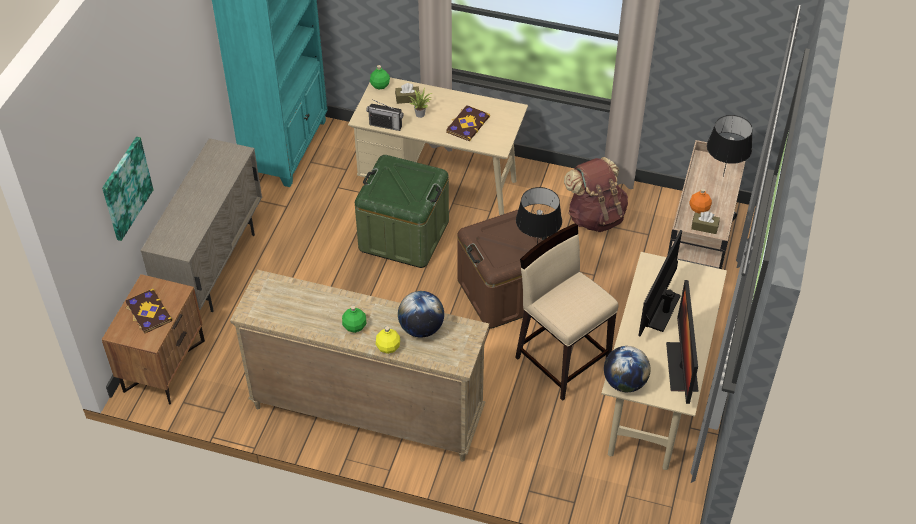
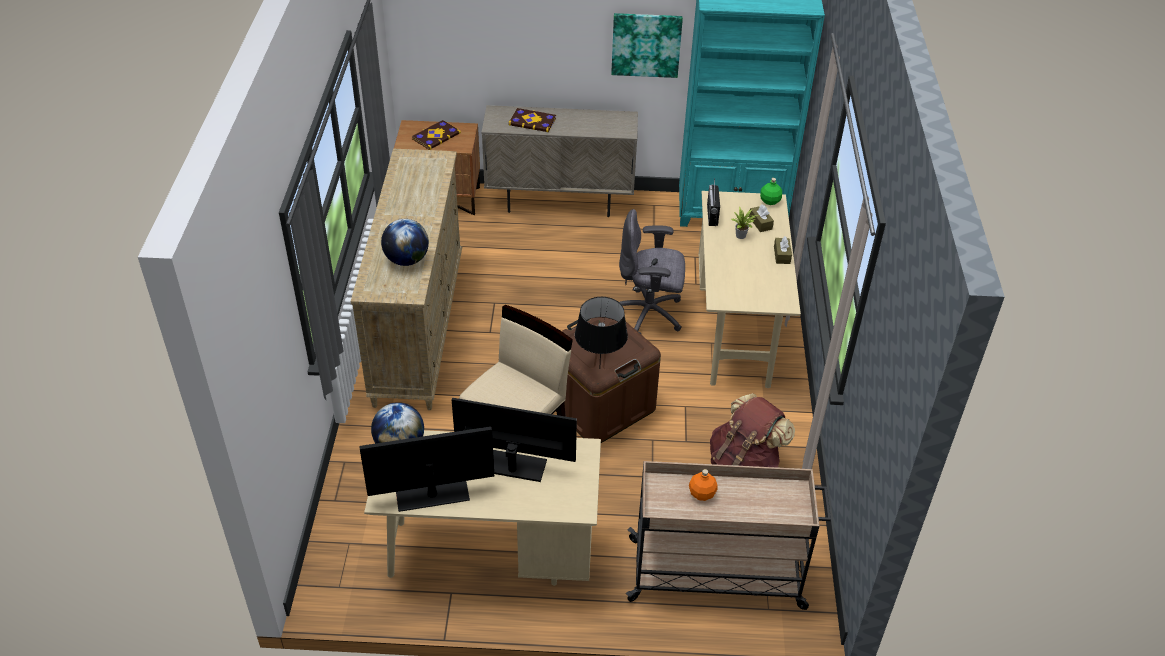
camera: 75 degrees right, 5 degrees down
(126, 188) = (491, 40): picture -> picture (646, 44)
(354, 326) = (400, 218): green bottle -> none
(388, 347) = (378, 243): yellow bottle -> none
(404, 235) = (649, 314): green storage box -> grey office chair
(467, 124) = (743, 271): book -> book (532, 121)
(704, 227) = (672, 502): brown tissue box -> brown tissue box (782, 255)
(723, 176) = (770, 513): black table lamp -> none

